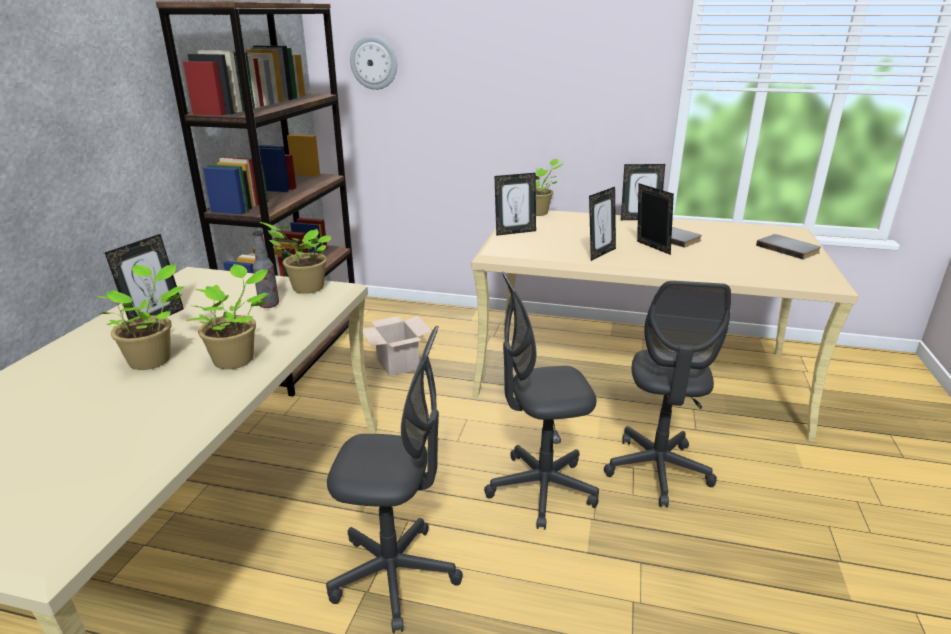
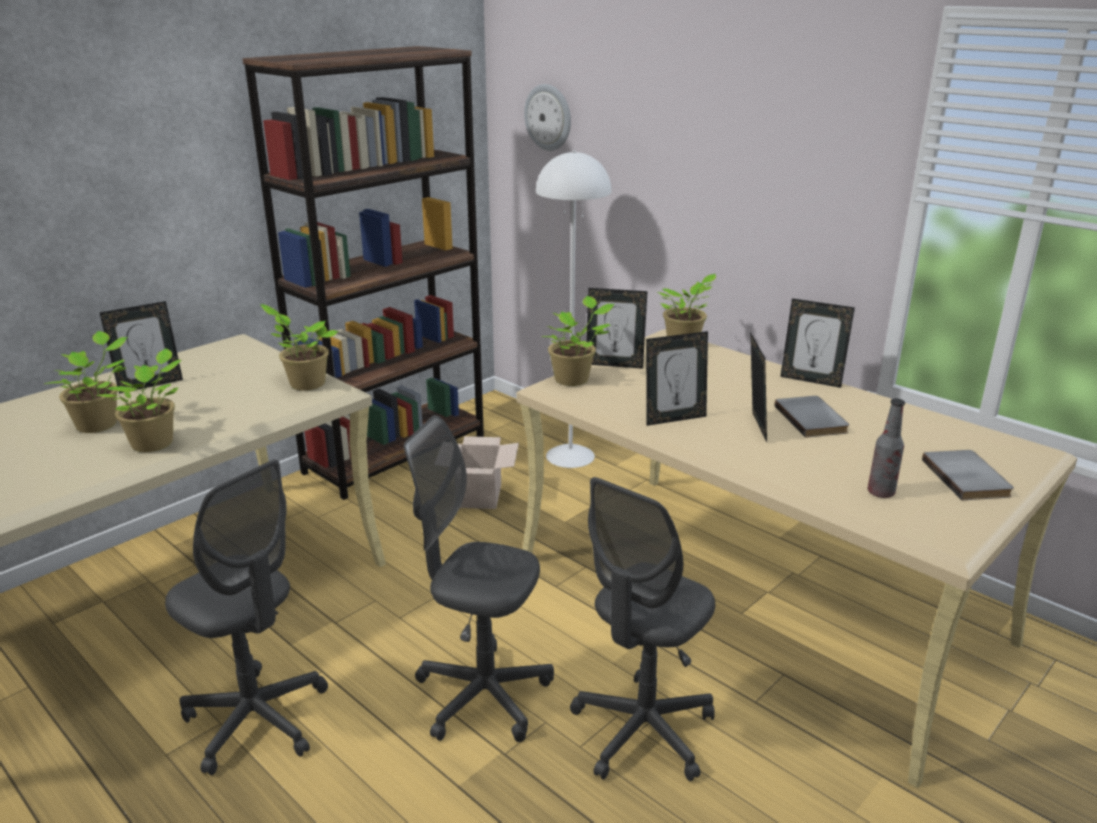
camera: 30 degrees right, 0 degrees up
(269, 305) = (251, 394): bottle -> bottle (880, 493)
(434, 322) = (570, 455): none -> white floor lamp
(503, 245) = (574, 379): none -> potted plant

